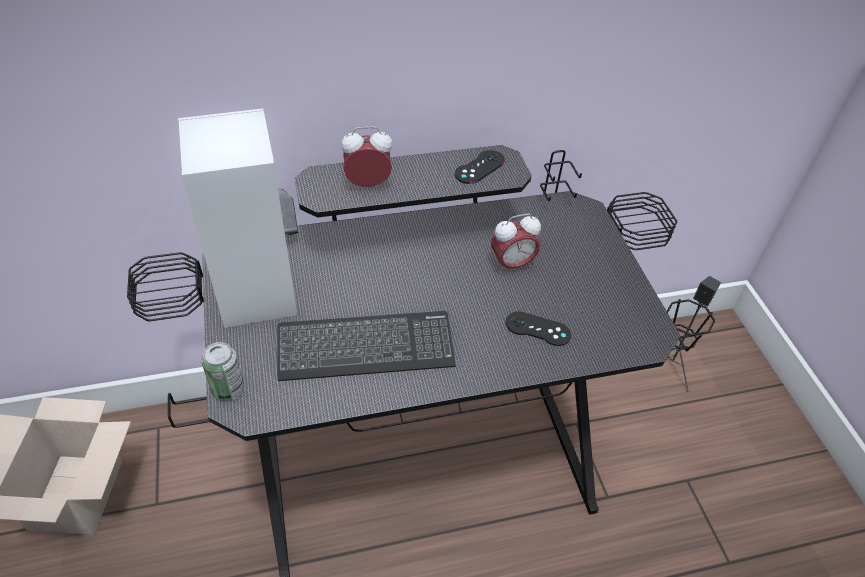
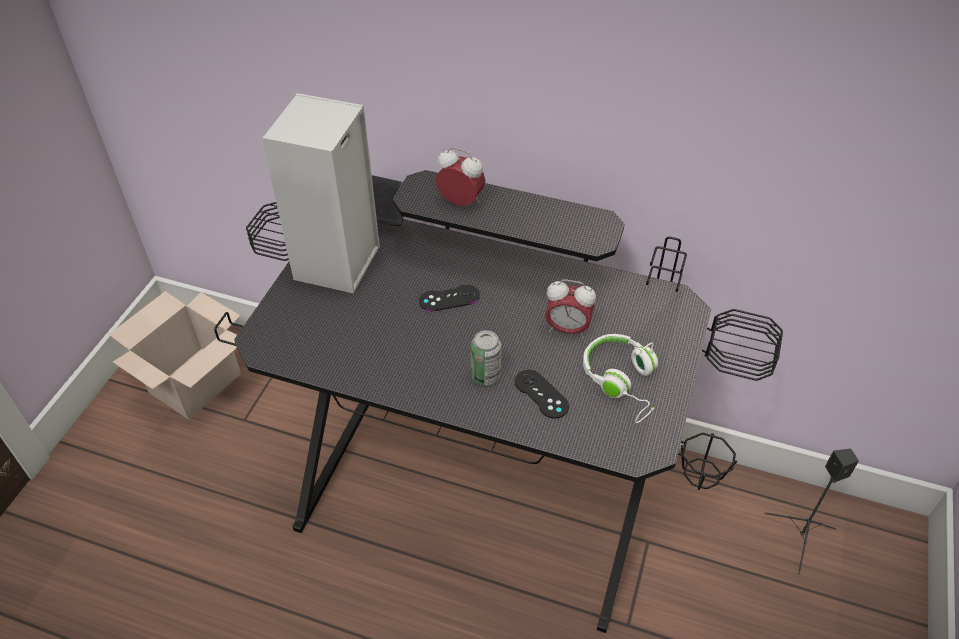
camera: 35 degrees right, 0 degrees up
(228, 390) = (261, 327): can -> can (485, 376)
(365, 348) = (384, 343): keyboard -> none
(479, 167) = (572, 224): black game controller -> black game controller (449, 298)
(590, 288) = (623, 382): none -> white headphones

